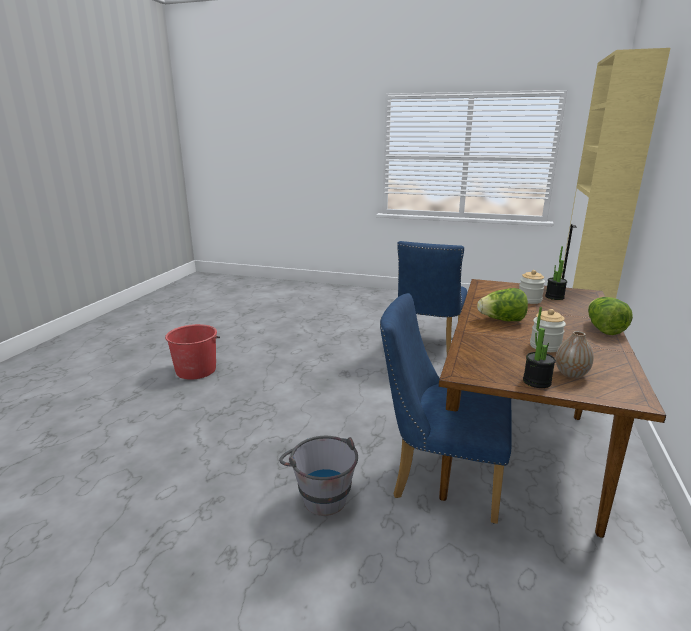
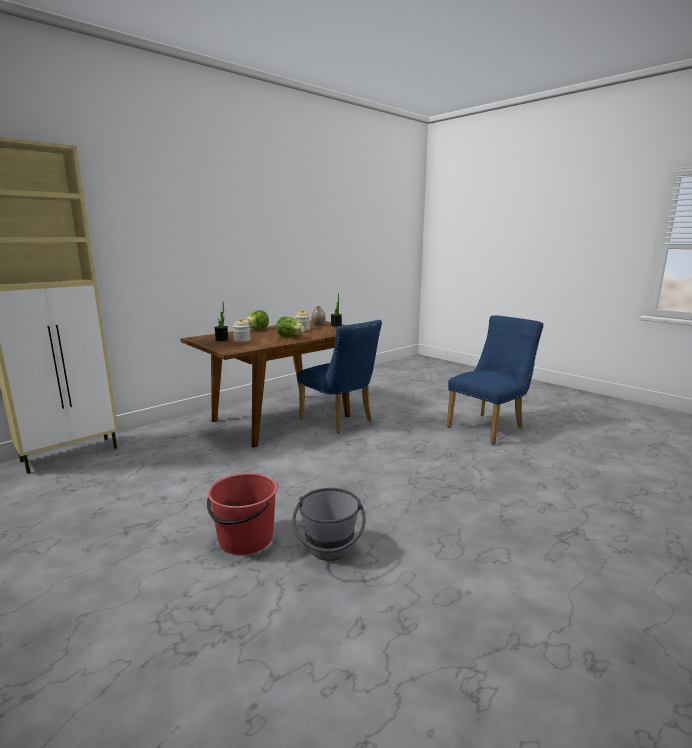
camera: 150 degrees left, 5 degrees down
(196, 370) = (489, 555): red bucket -> red bucket (245, 539)
(320, 494) = (408, 430): grey bucket -> grey bucket (329, 553)
(428, 344) = (174, 501): blue chair -> blue chair (489, 427)

